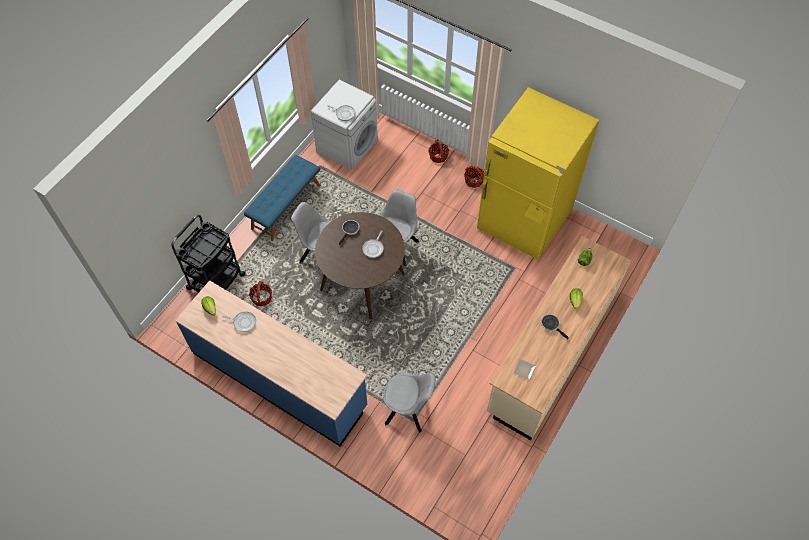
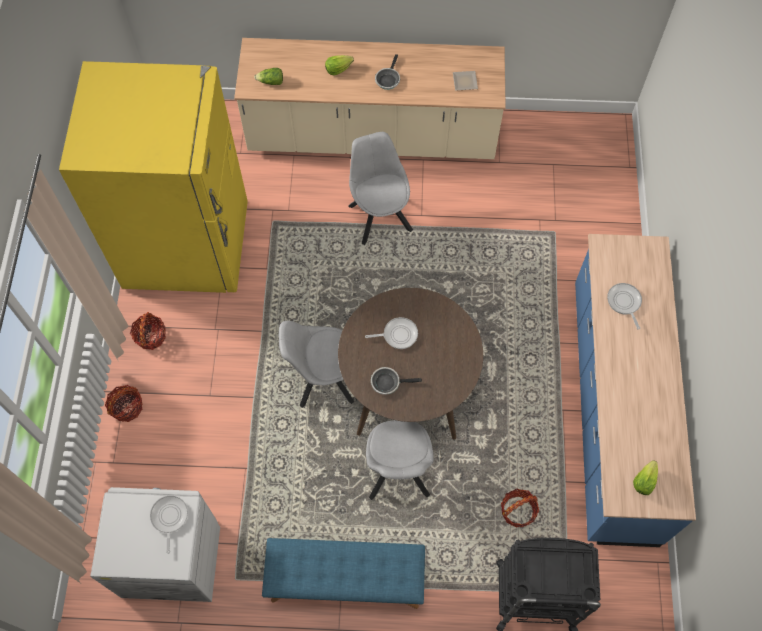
camera: 120 degrees left, 5 degrees up
(243, 322) = (630, 422): frying pan -> frying pan (624, 302)
(408, 410) = (544, 244): grey chair -> grey chair (379, 216)

